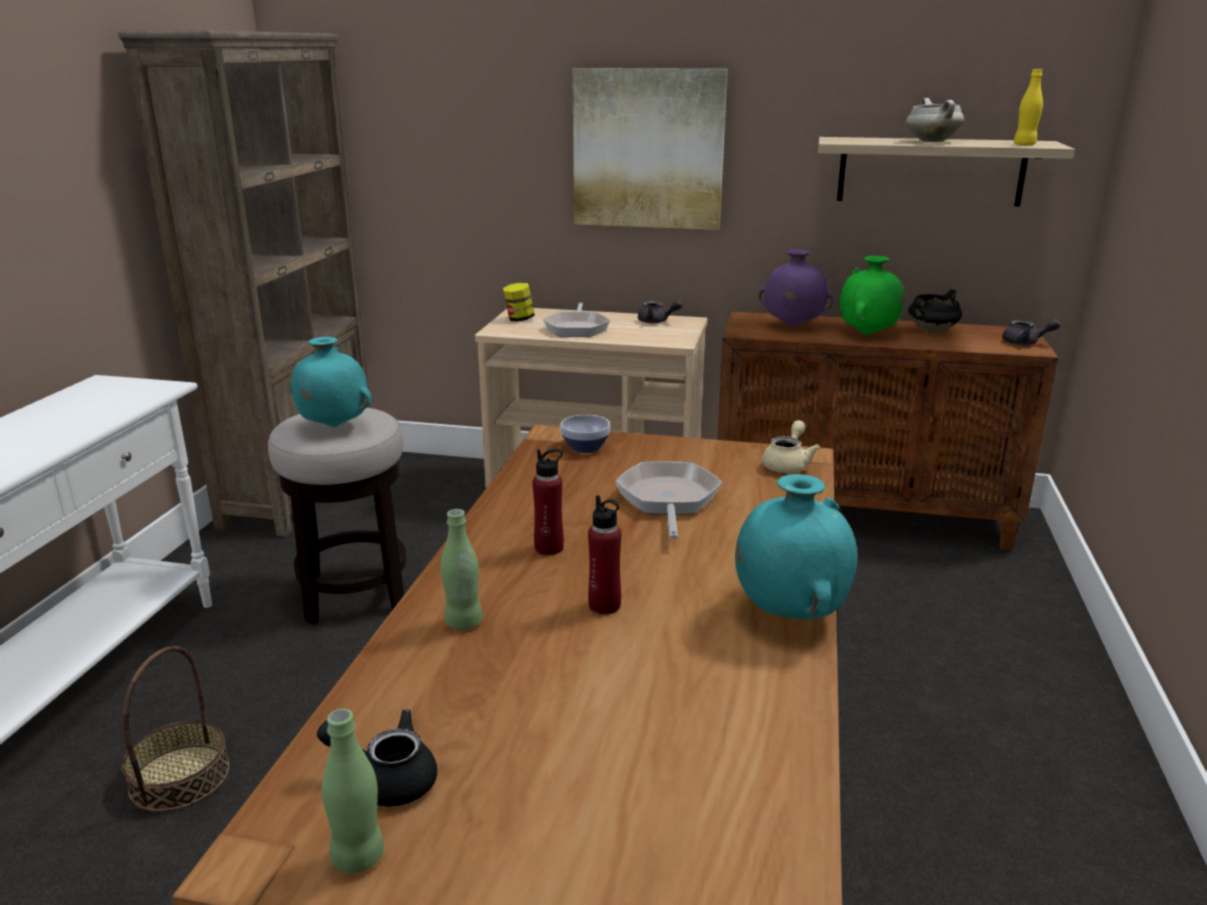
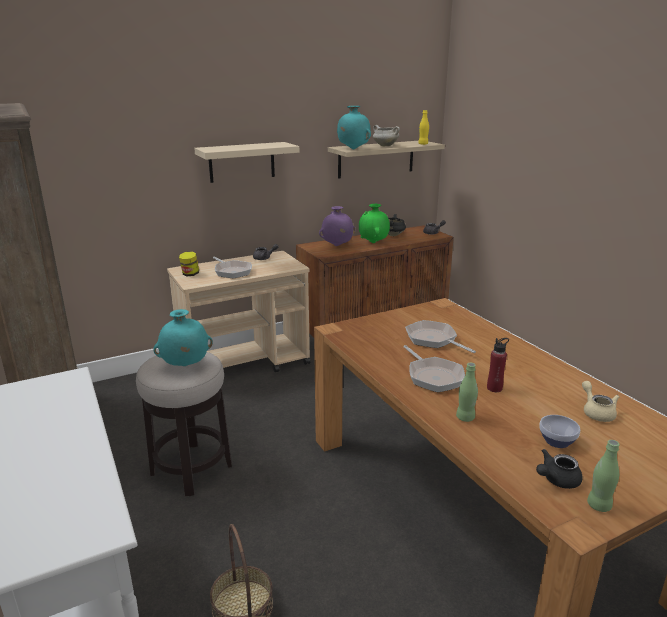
camera: 40 degrees left, 0 degrees up
(549, 548) = (433, 376): red bottle -> frying pan
(585, 447) = (357, 329): bowl -> bowl (555, 441)
(648, 149) = (242, 162): picture -> beige shelf
(788, 464) = (444, 309): beige teapot -> beige teapot (596, 412)
(789, 613) = (547, 364): turquoise vase -> turquoise vase (353, 149)

